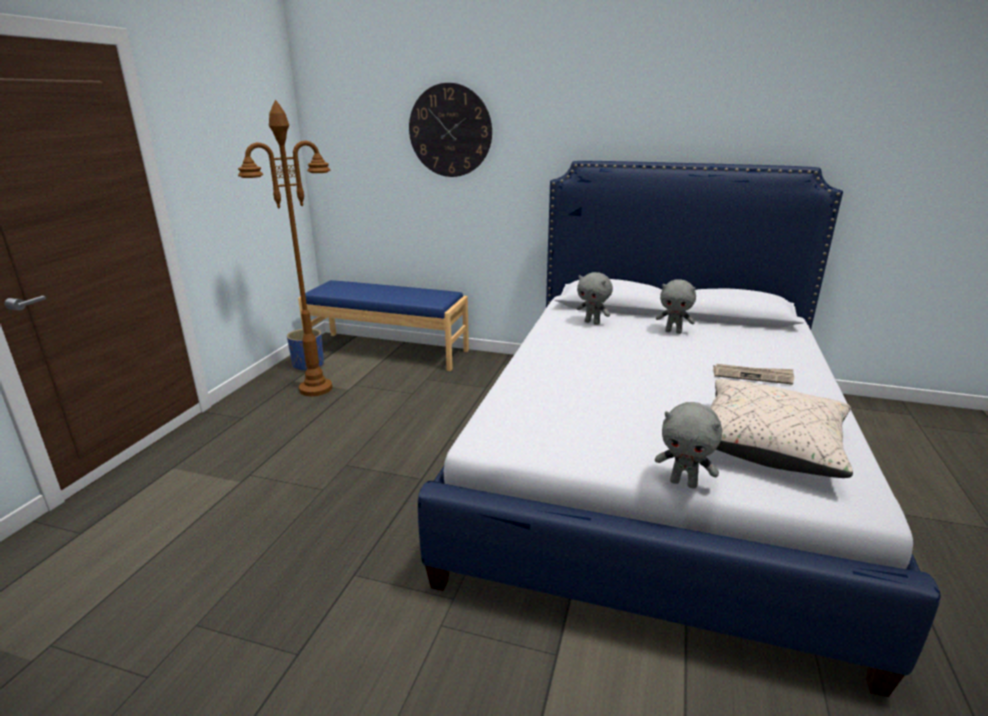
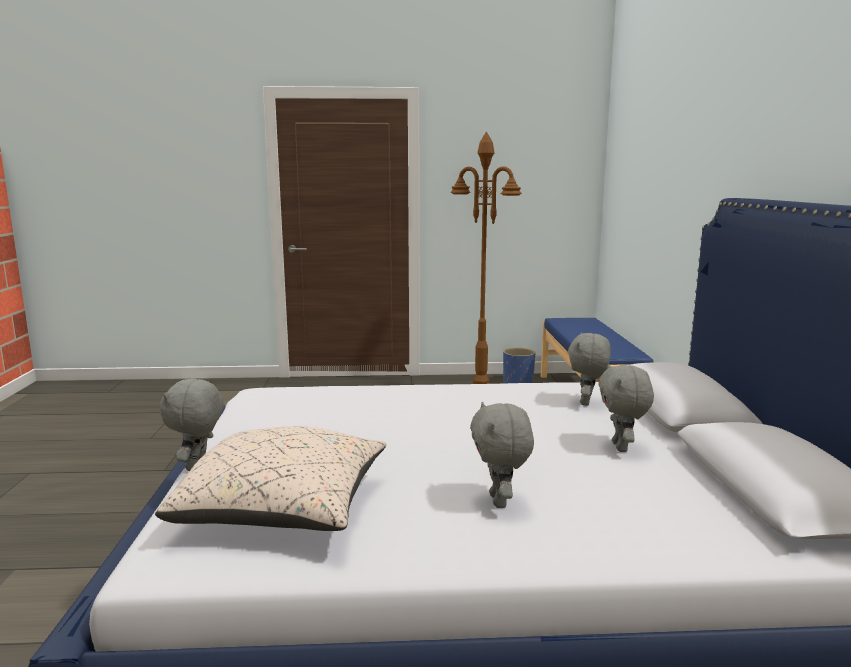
camera: 70 degrees right, 10 degrees down
(450, 131) = (670, 162): wall clock -> none
(752, 375) = (500, 501): newspaper -> grey plush toy

